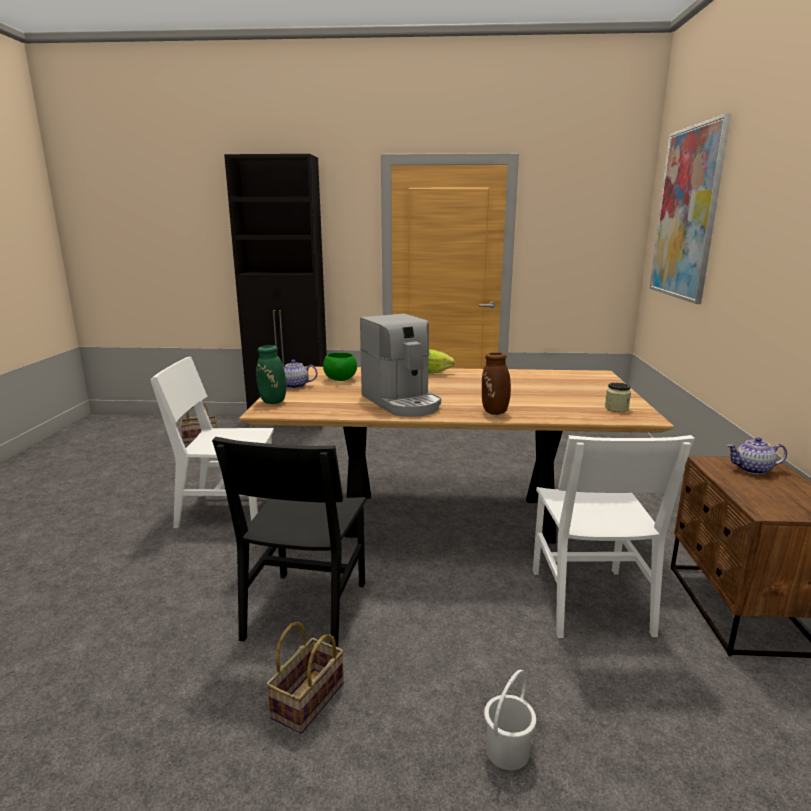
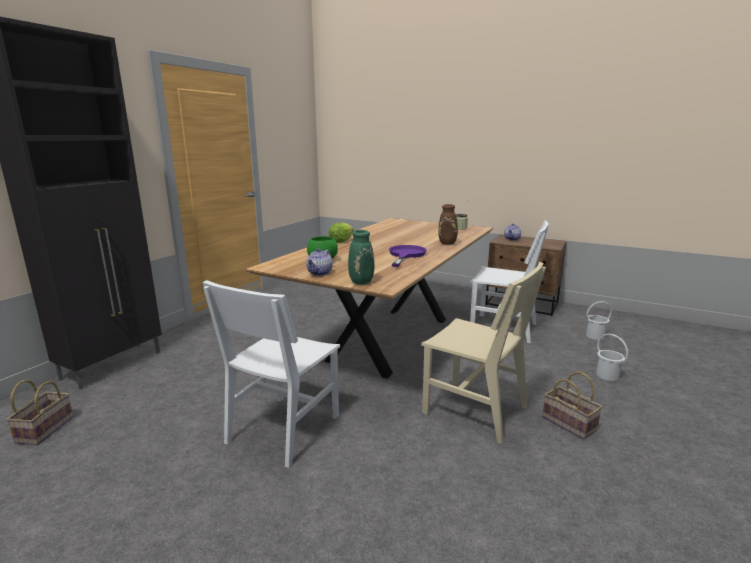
camera: 65 degrees left, 0 degrees up
(306, 609) = (475, 410): black chair -> beige chair
(402, 402) = (405, 255): coffee machine -> purple frying pan
(686, 213) = (370, 120): picture -> none
(695, 730) = (594, 336): none -> white bucket

